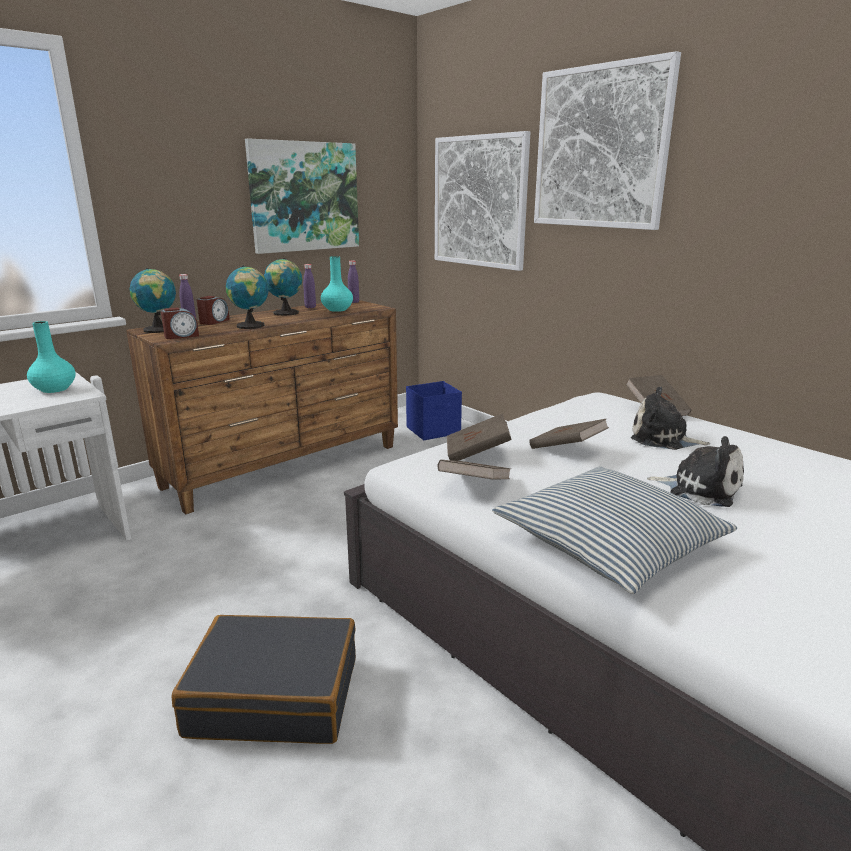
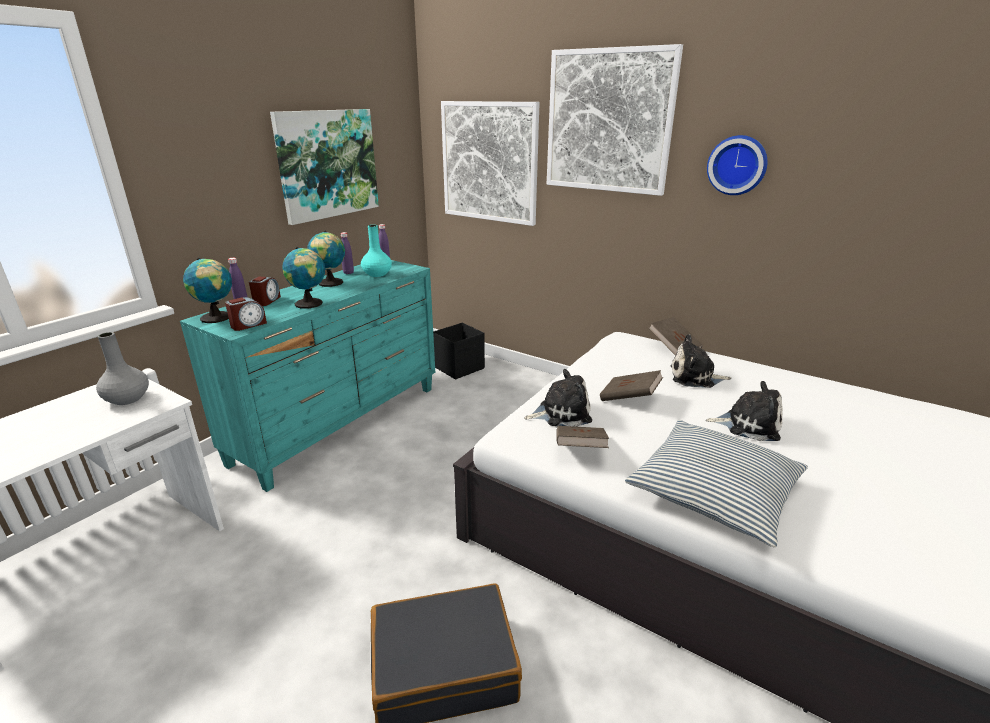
camera: 15 degrees left, 5 degrees up
(54, 389) = (127, 399): turquoise vase -> grey vase
(285, 466) = (341, 424): brown dresser -> turquoise dresser
(434, 430) = (460, 368): blue storage box -> black storage box
(477, 454) = (561, 413): brown book -> plush toy
(742, 189) = (737, 165): none -> wall clock

